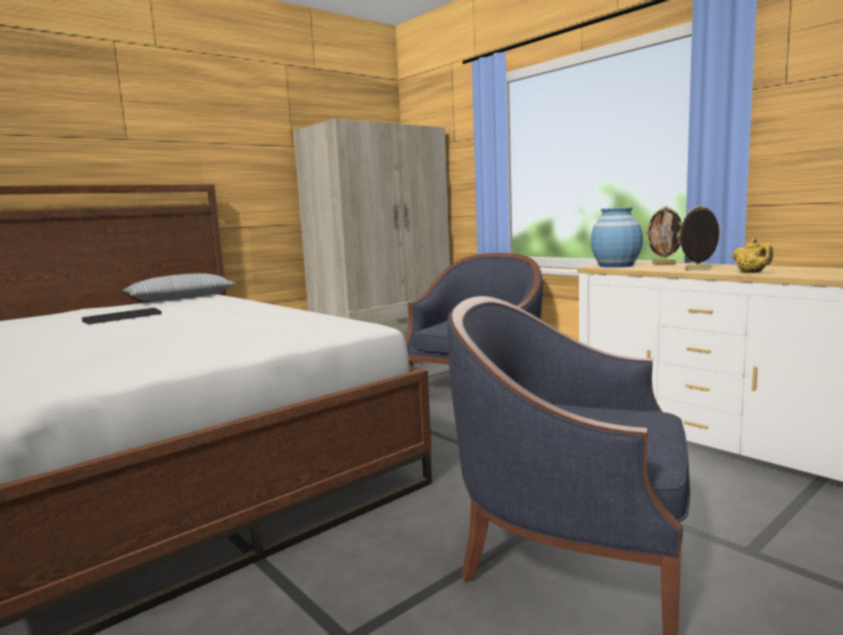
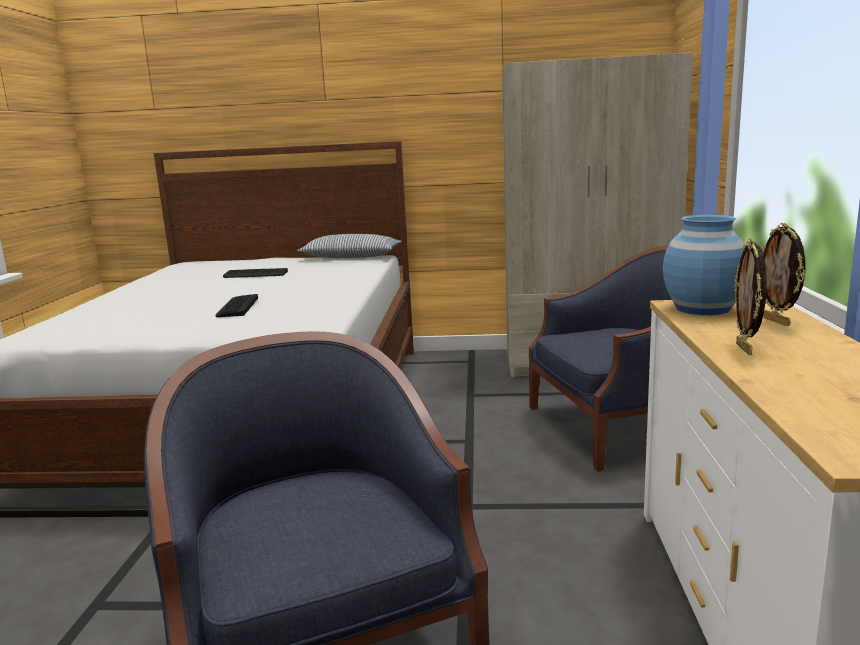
camera: 45 degrees right, 5 degrees up
(216, 330) = (237, 307): none -> keyboard
(698, 269) = (745, 349): picture frame -> picture frame turned 135 degrees counterclockwise
(752, 273) = (771, 381): yellow teapot -> none

